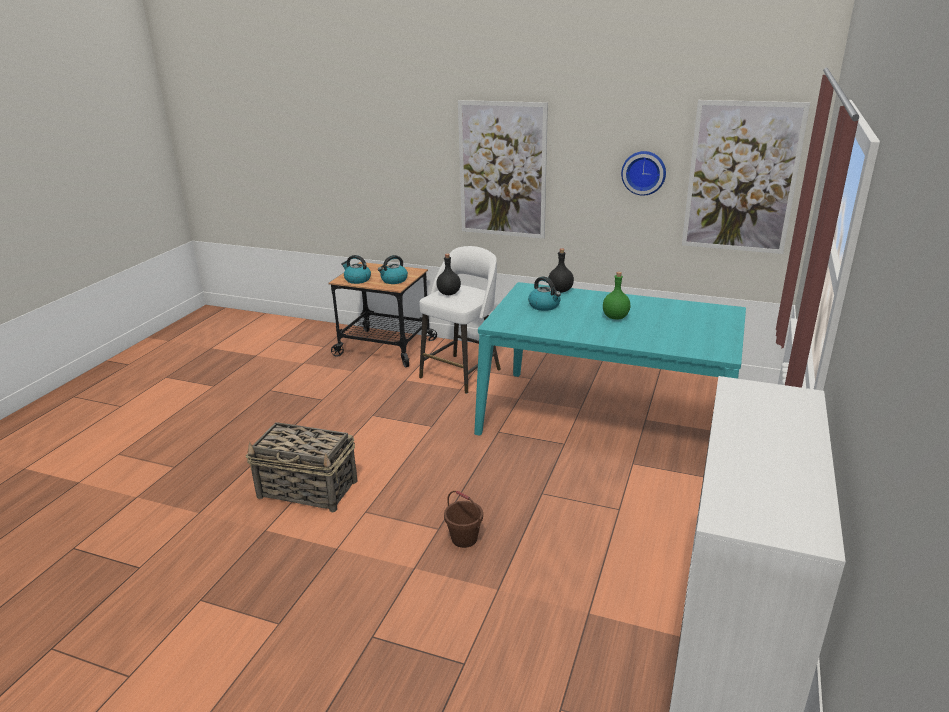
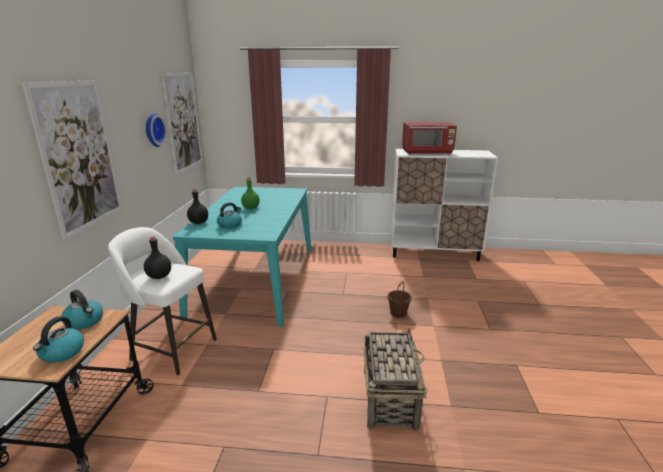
camera: 105 degrees left, 5 degrees down
(766, 424) = (427, 152): none -> red microwave

